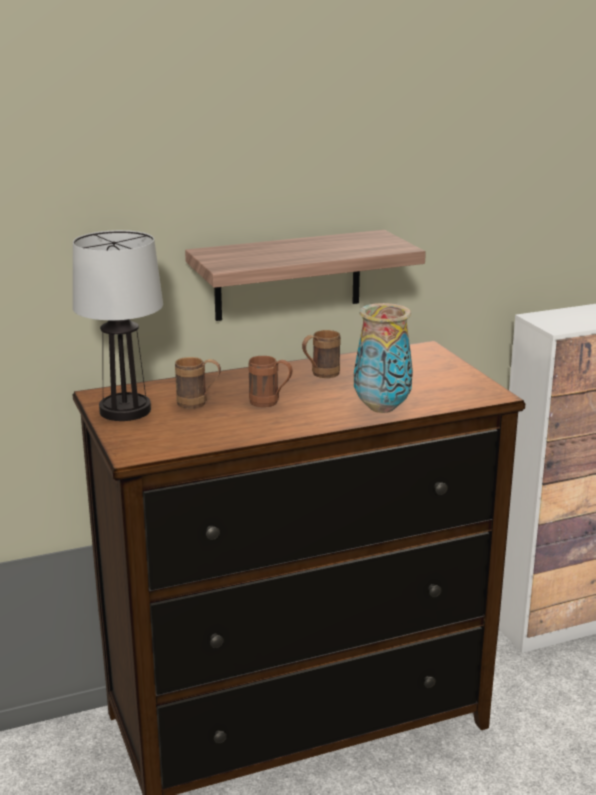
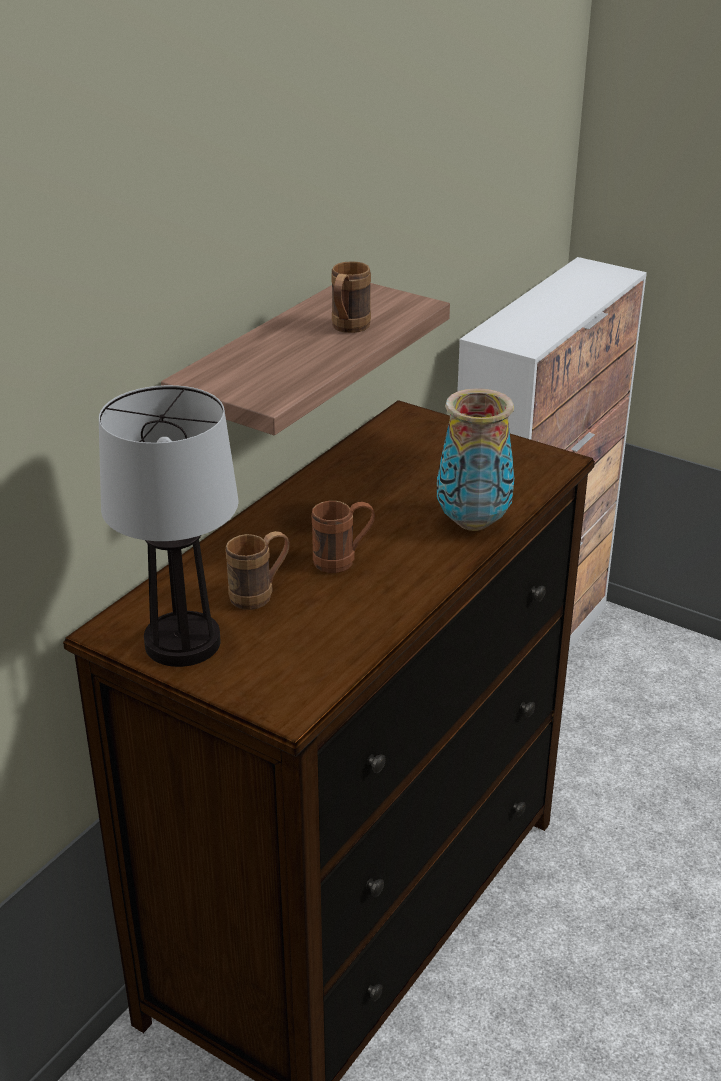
camera: 35 degrees left, 10 degrees up
(320, 375) = (342, 496): brown mug -> brown mug (347, 329)

